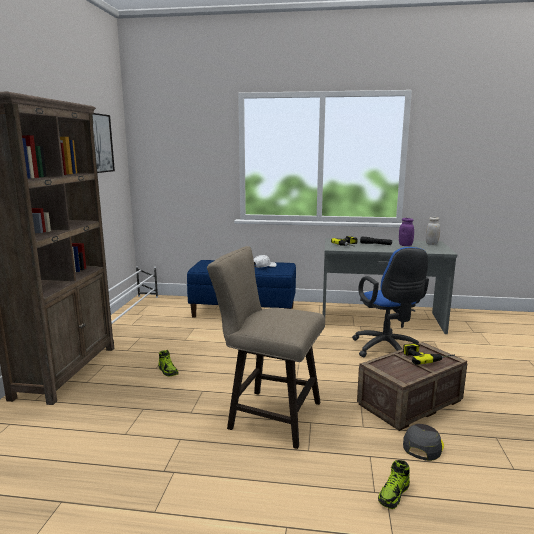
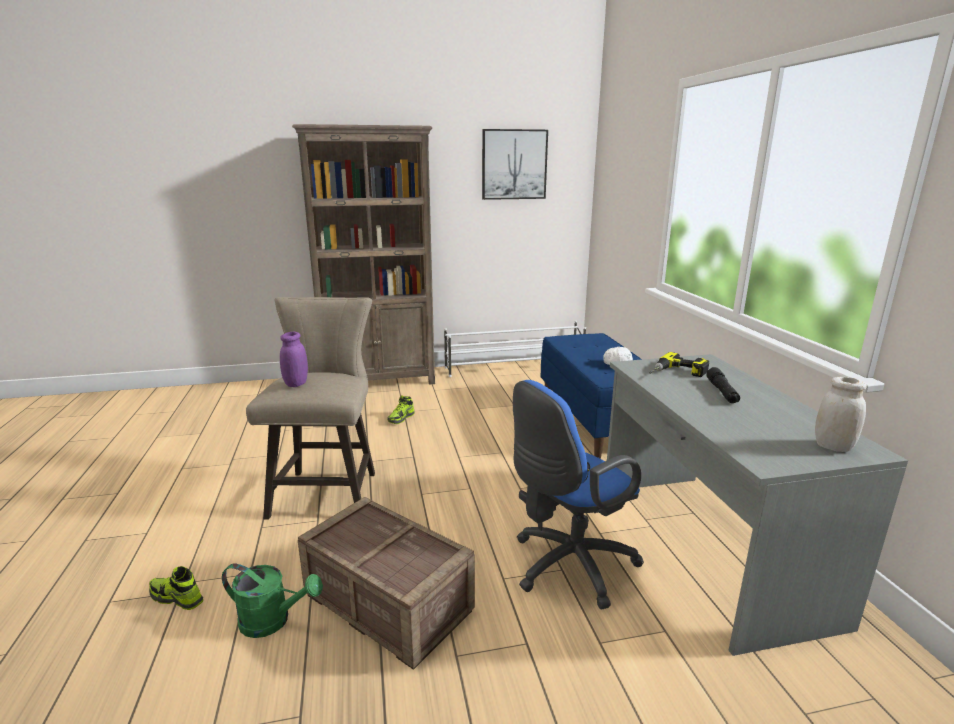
camera: 70 degrees right, 5 degrees up
(405, 245) = (762, 418): purple jar -> purple jar (296, 383)
(423, 445) = (273, 621): grey cap -> green watering can
(426, 357) = (408, 556): power drill -> none

